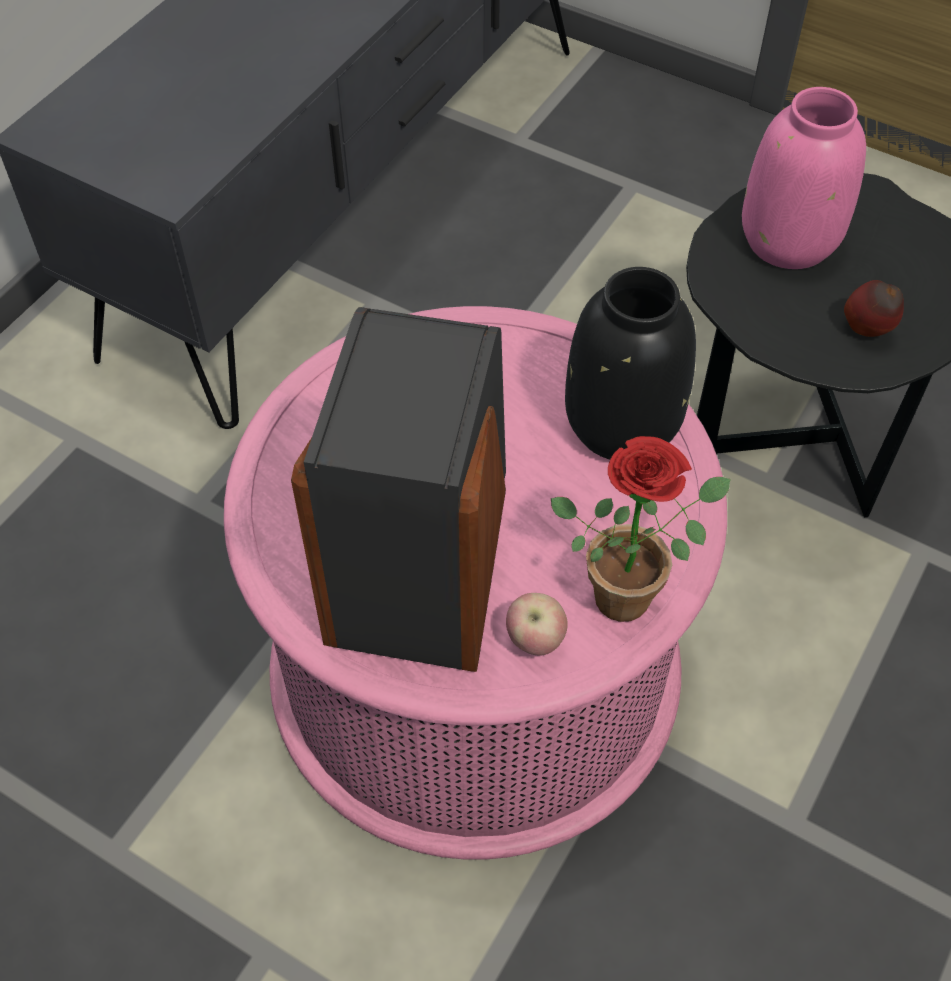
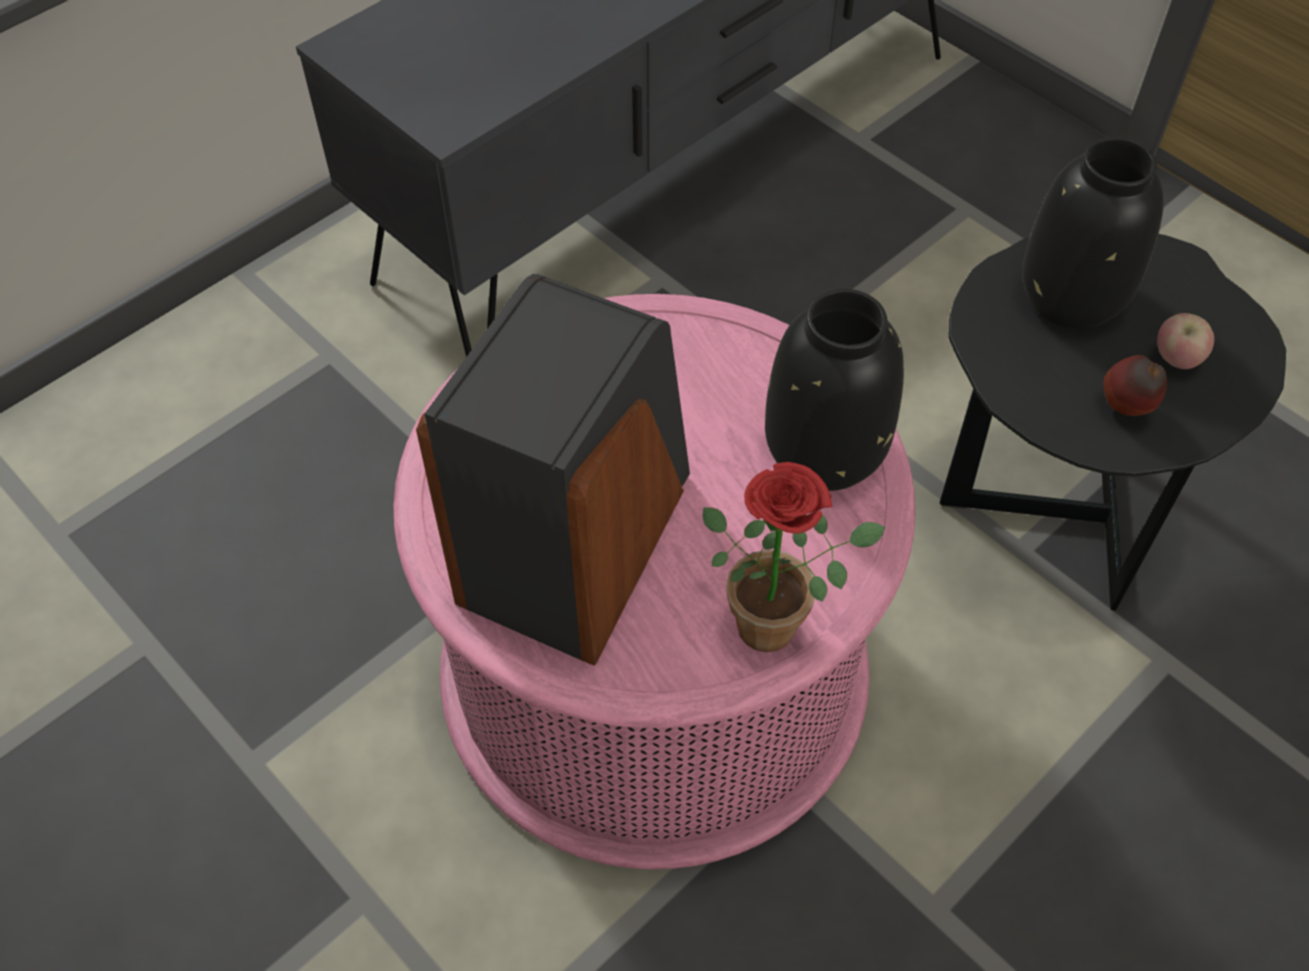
camera: 15 degrees right, 0 degrees up
(535, 639) = (664, 648): apple -> apple (1176, 359)
(790, 241) = (1073, 296): pink vase -> black vase

